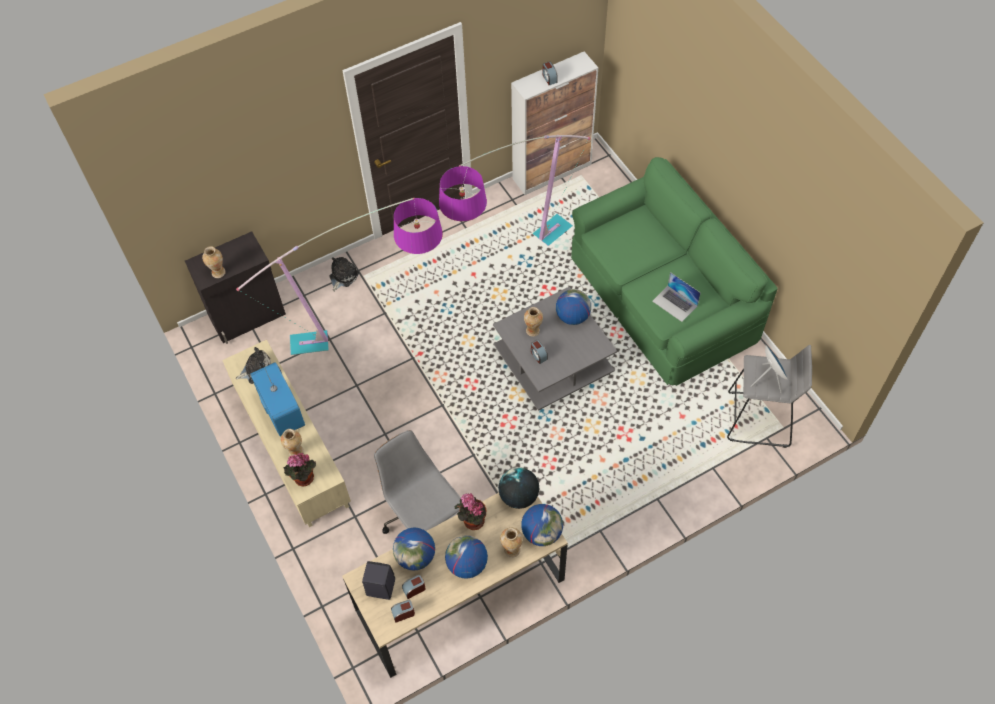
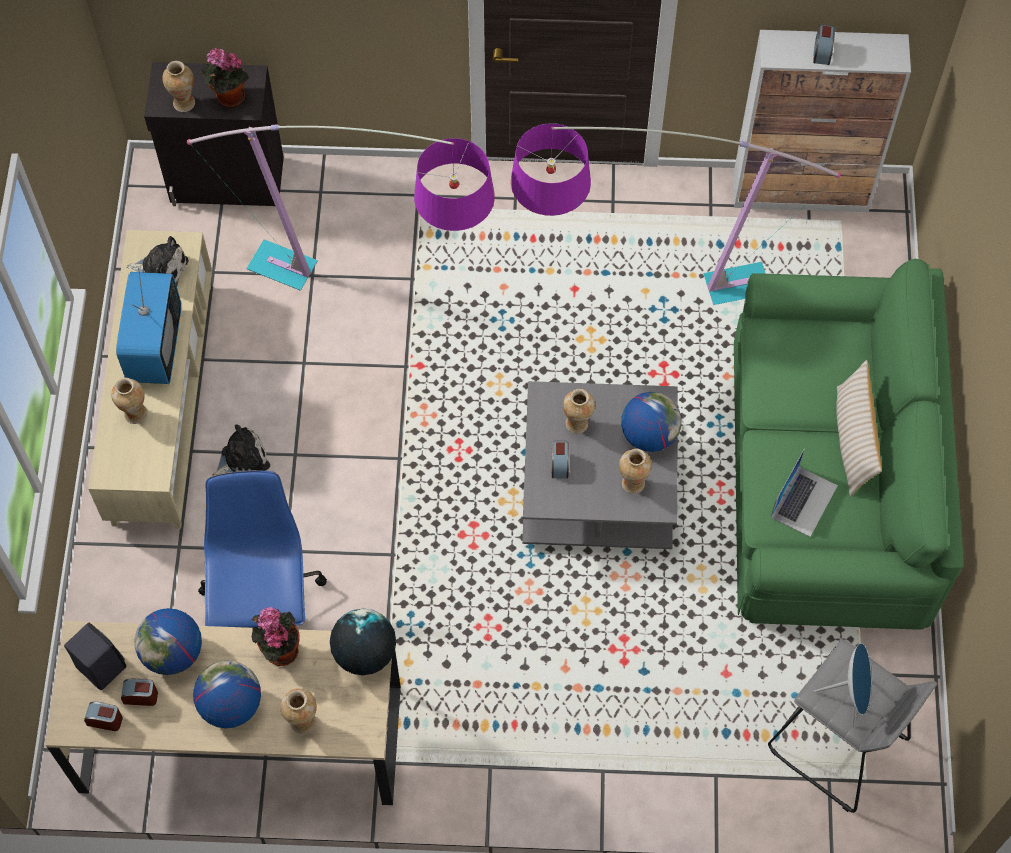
camera: 30 degrees right, 5 degrees up
(303, 479) = (118, 458): potted plant -> potted plant (228, 98)
(342, 276) = (390, 192): plush toy -> plush toy (242, 460)
(423, 519) = (265, 605): grey office chair -> blue office chair
(542, 533) = (359, 723): globe -> none
(581, 344) = (632, 483): none -> vase
(675, 303) = (804, 501): laptop -> laptop turned 135 degrees counterclockwise
(676, 263) = (853, 440): none -> beige pillow

